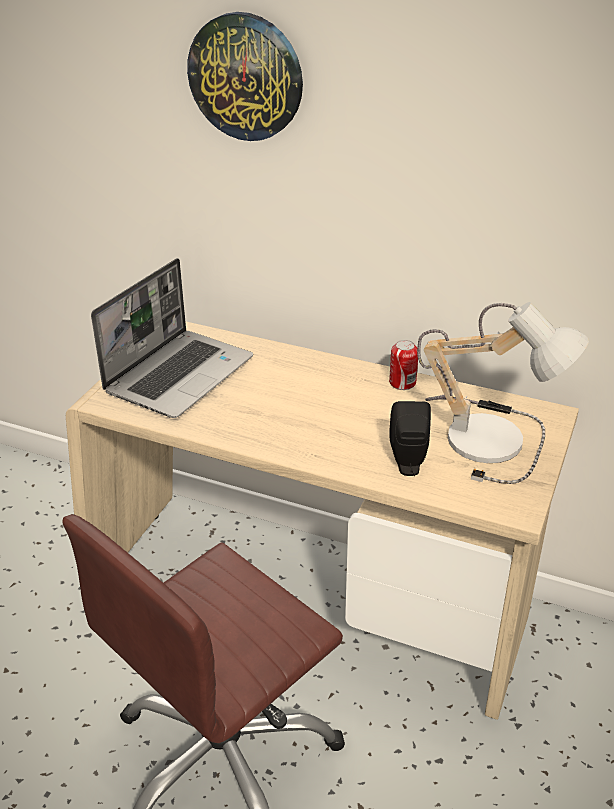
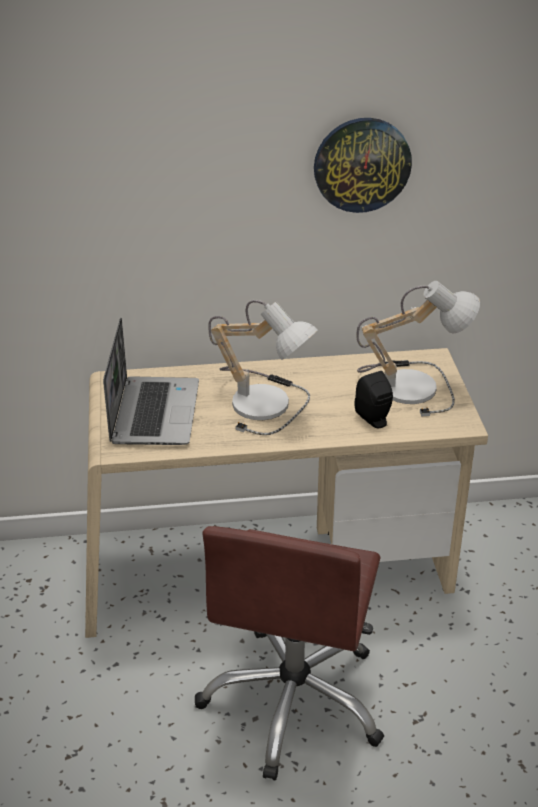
camera: 30 degrees left, 0 degrees up
(246, 77) = (166, 160): wall clock -> wall clock (362, 164)
(305, 401) = (267, 401): none -> table lamp
(402, 383) = (321, 366): can -> none

